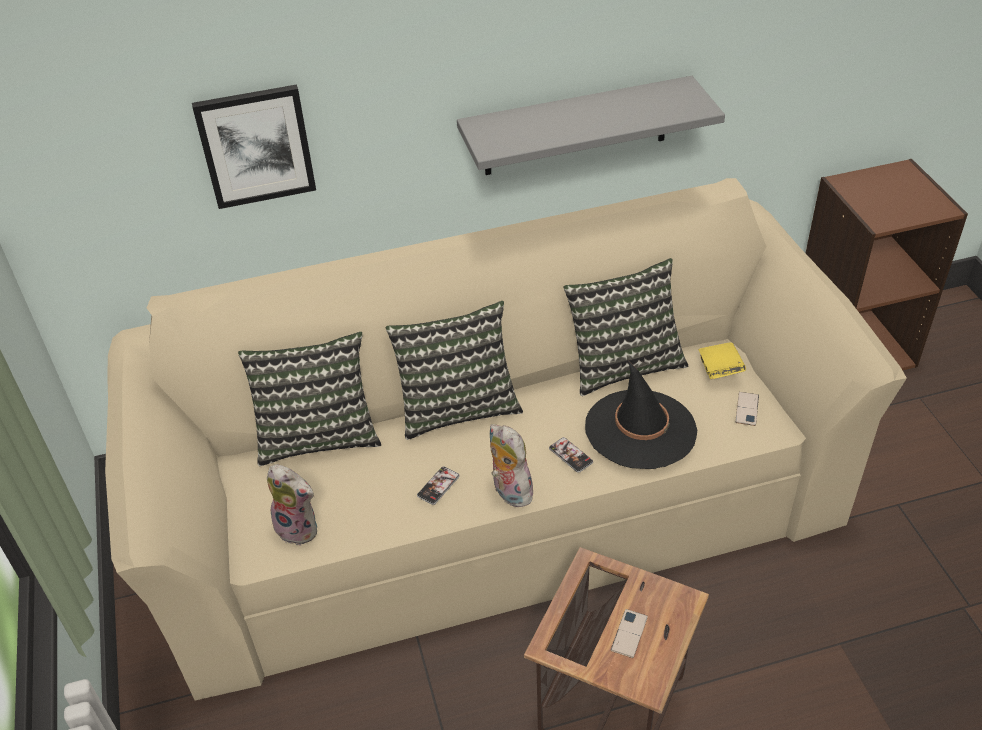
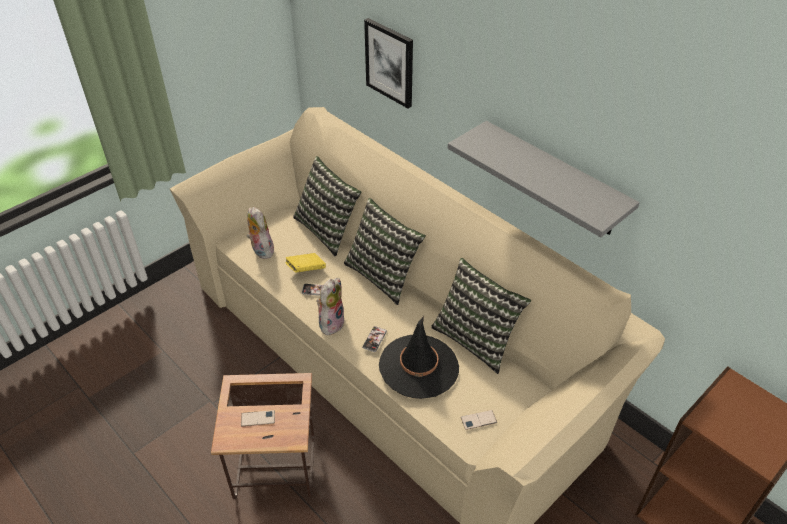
camera: 60 degrees right, 0 degrees up
(299, 527) = (261, 250): plush toy -> plush toy turned 150 degrees clockwise
(719, 370) = (507, 393): yellow book -> yellow book (306, 269)

